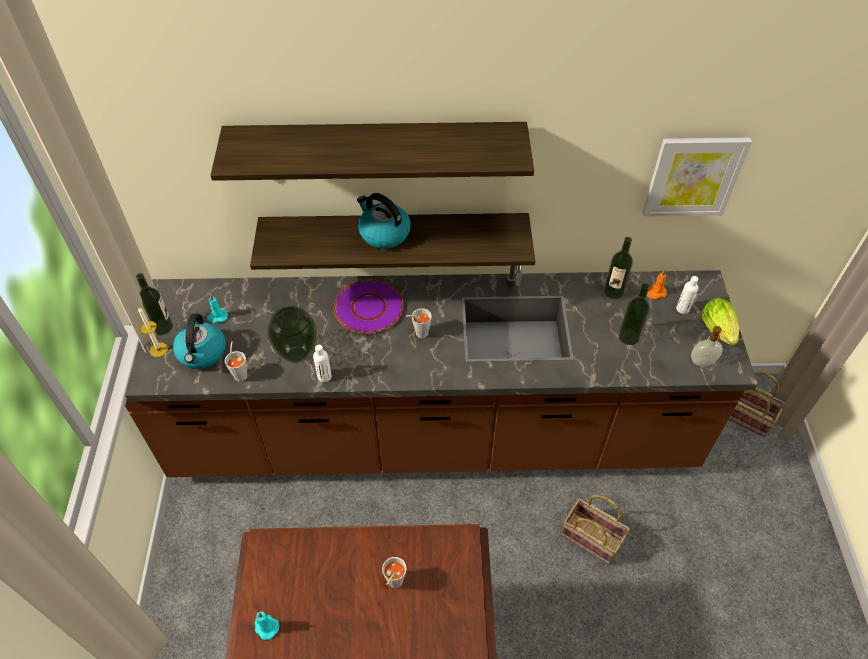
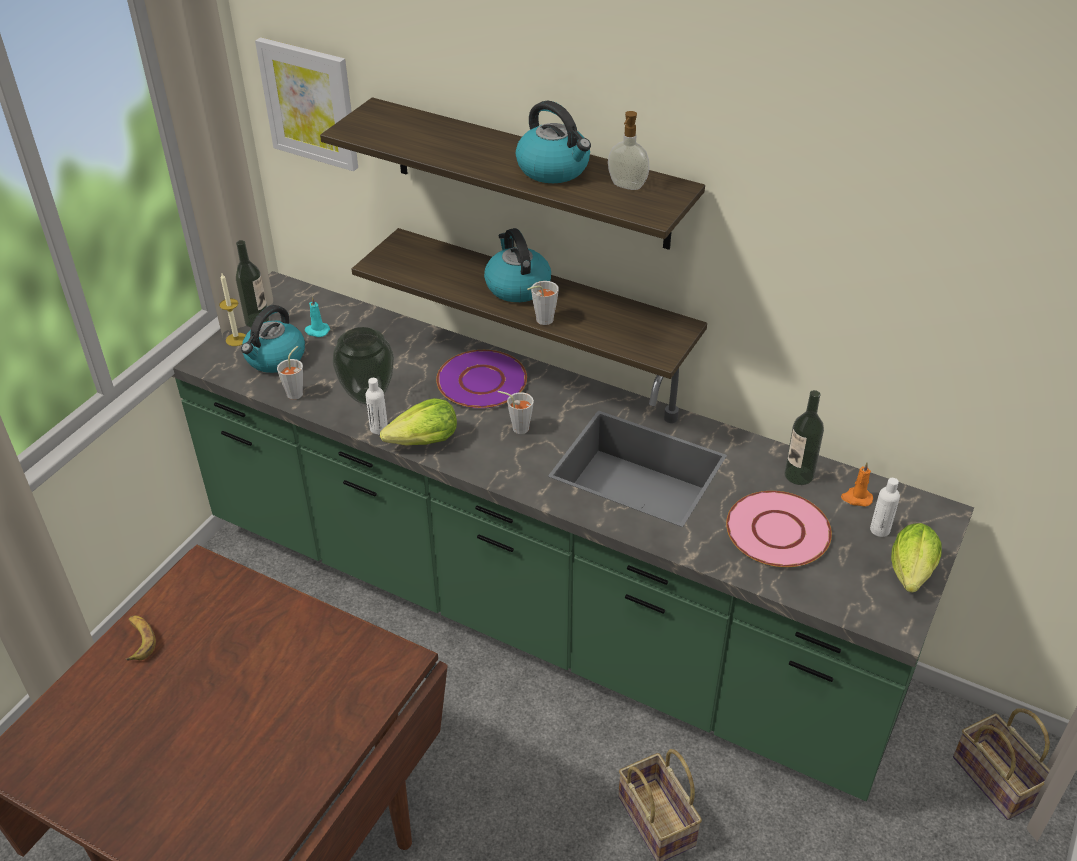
camera: 30 degrees right, 10 degrees down
(266, 626) = (139, 640): turquoise candle -> banana
(364, 372) = (424, 441): none -> lettuce
(393, 584) = (295, 665): grey cup -> grey cup (541, 321)
(416, 145) = (554, 169): none -> kettle
(434, 435) = (539, 609): brown counter -> green counter
(628, 336) = (777, 531): bottle -> pink plate
(693, 176) = (931, 334): picture -> picture (310, 103)
(702, 362) = (856, 599): soap dispenser -> soap dispenser (626, 186)

